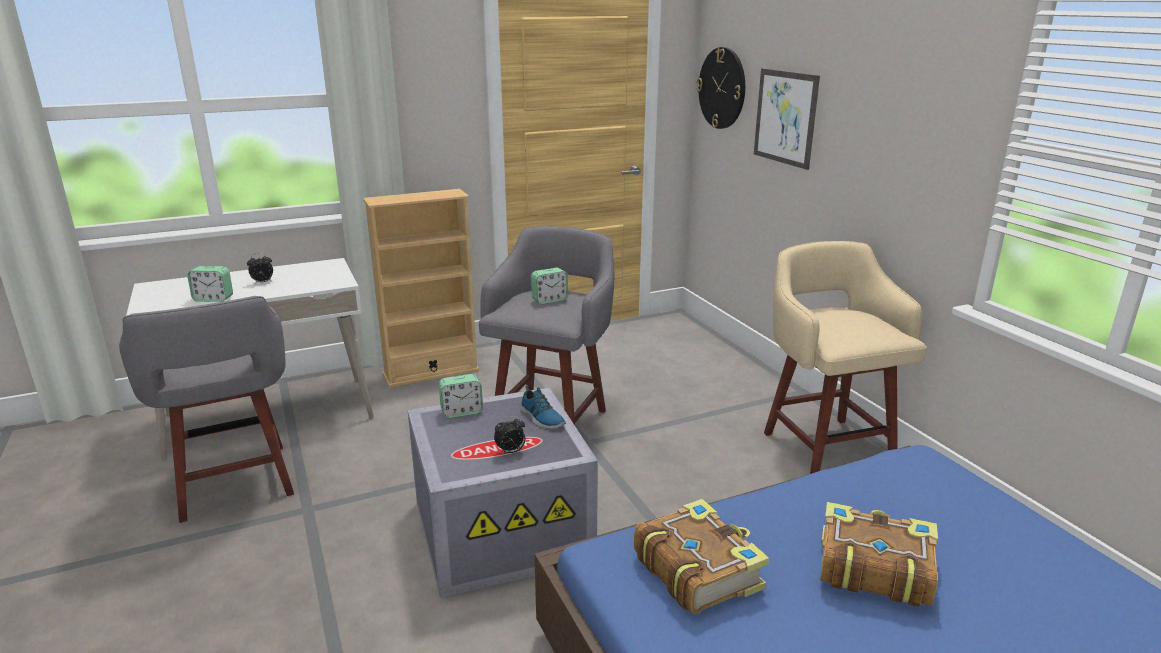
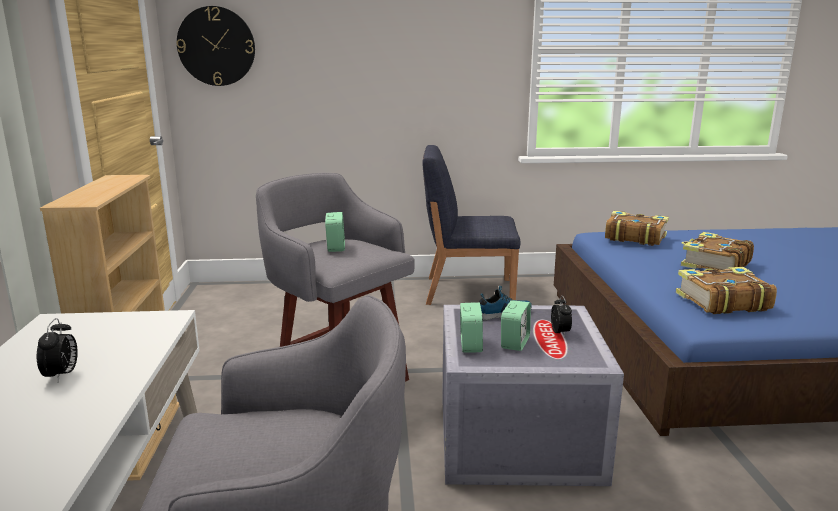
camera: 70 degrees left, 5 degrees down
(213, 299) = (82, 421): alarm clock -> alarm clock (515, 343)
(785, 117) = (318, 61): picture -> none
(825, 446) = (467, 291): beige stool -> blue chair
(932, 485) = (634, 237): none -> book

